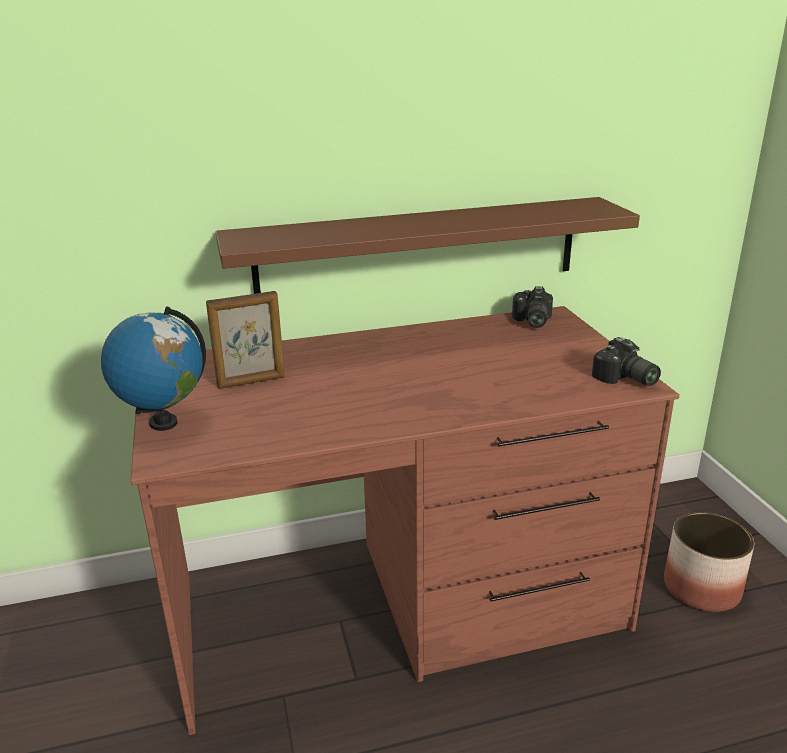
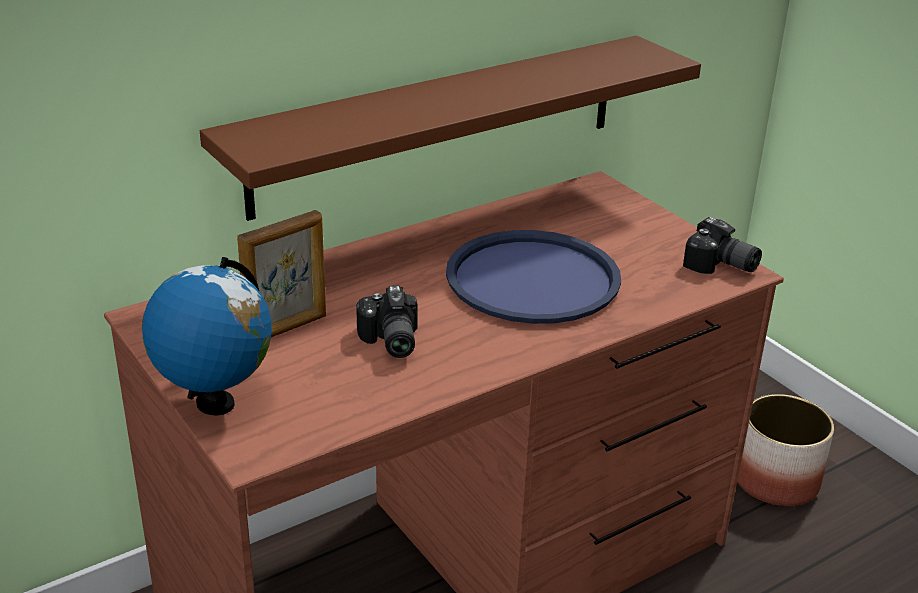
camera: 20 degrees left, 5 degrees up
(458, 371) = (532, 278): none -> blue tray
(531, 321) = (575, 198): camera -> camera (389, 342)

